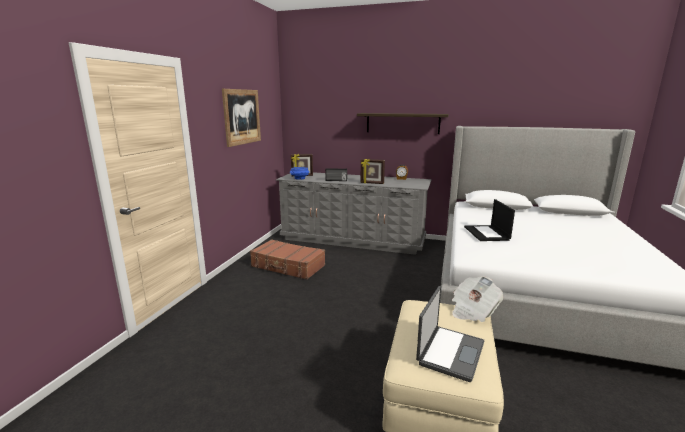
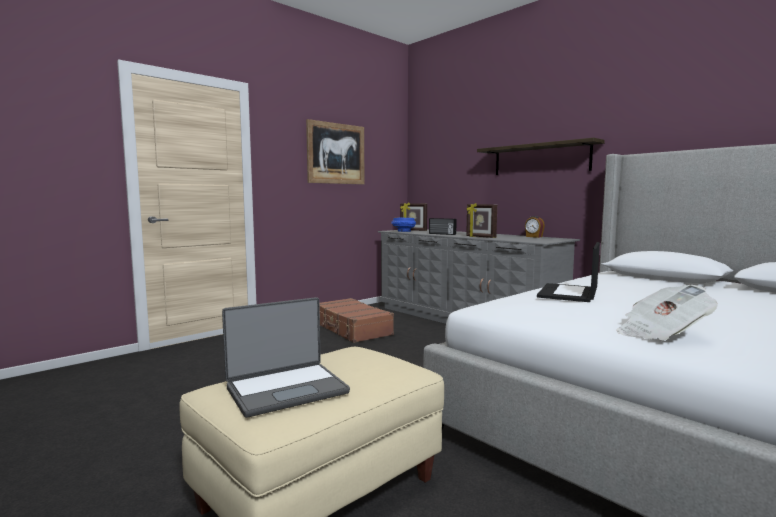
camera: 30 degrees right, 10 degrees down
(473, 310) = (409, 366): newspaper -> newspaper (661, 334)

